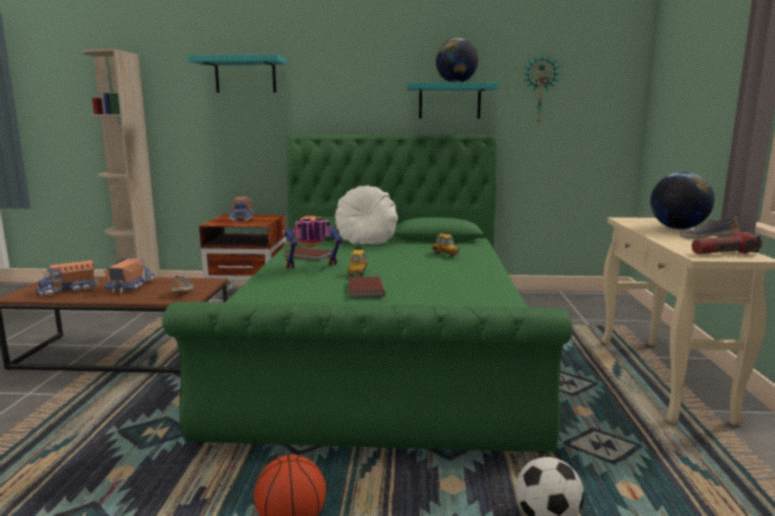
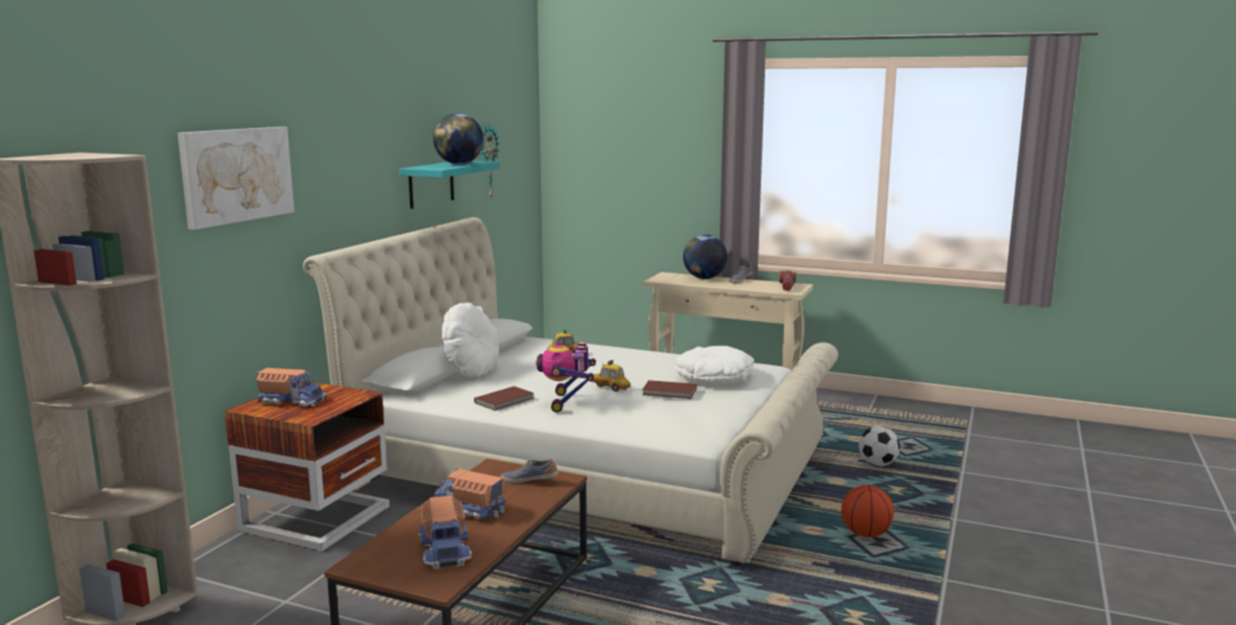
camera: 70 degrees left, 0 degrees up
(245, 76) = (236, 175): turquoise shelf -> picture
(382, 347) = (587, 466): green bed -> beige bed
(437, 300) = (713, 378): none -> white pillow

